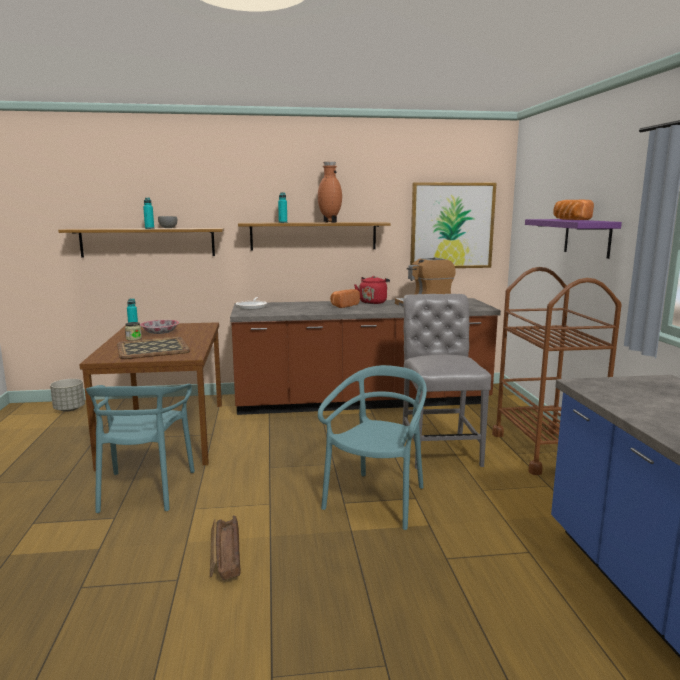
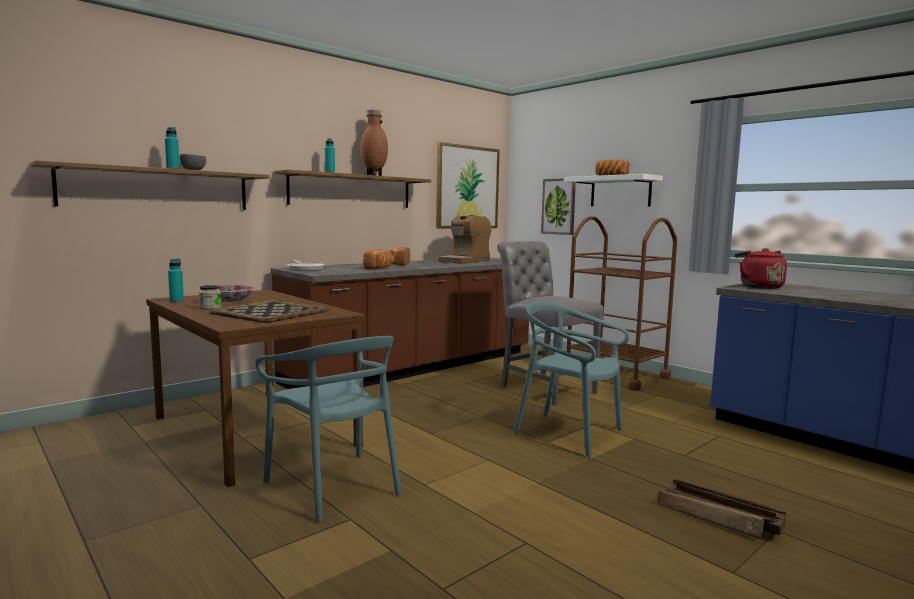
camera: 35 degrees left, 5 degrees down
(69, 409) = (45, 436): grey planter -> none
(225, 555) = (529, 508): crate -> crate (718, 518)
(308, 311) = (380, 268): none -> bread
(373, 302) = (415, 262): red kettle -> red kettle (758, 286)
(377, 500) = (568, 433): turquoise chair -> turquoise chair turned 45 degrees counterclockwise
(542, 248) = (559, 206): none -> picture
(587, 237) = (620, 191): purple shelf -> white shelf

